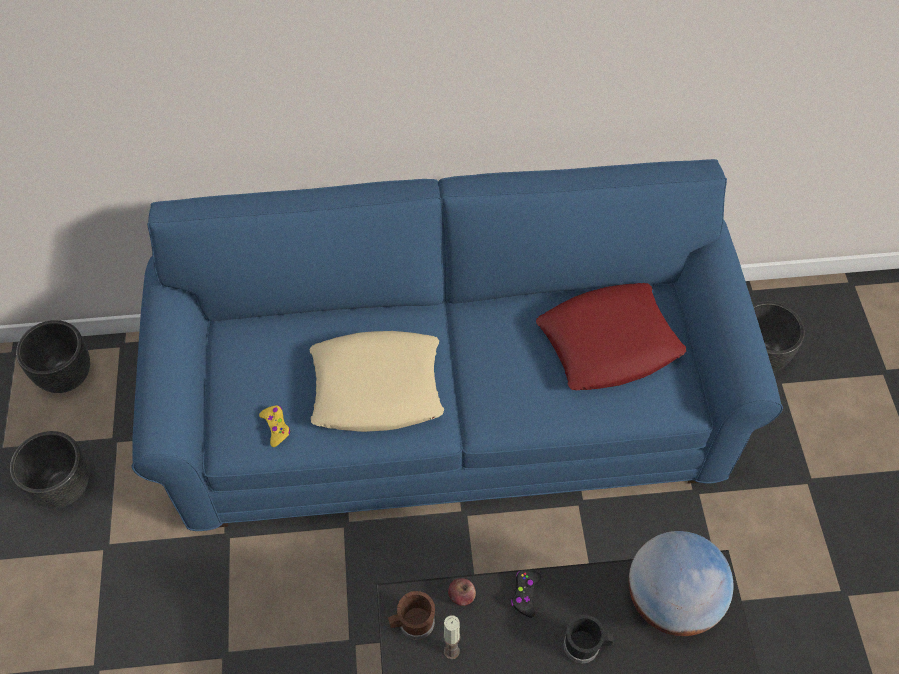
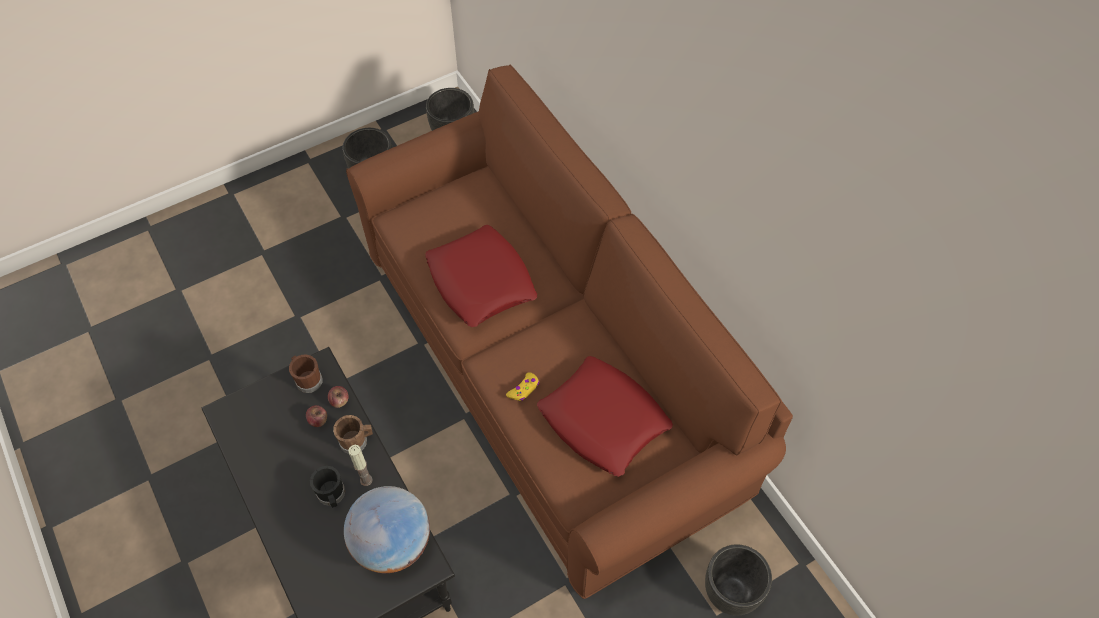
camera: 65 degrees right, 0 degrees up
(276, 427) = (419, 237): yellow game controller -> yellow game controller (524, 389)
(377, 387) = (481, 281): beige pillow -> red pillow
(450, 406) = (551, 369): blue sofa -> brown sofa
(451, 651) = (296, 410): candle -> candle (366, 480)
(477, 629) = (318, 420): none -> apple
(525, 594) = (357, 441): black game controller -> brown mug

